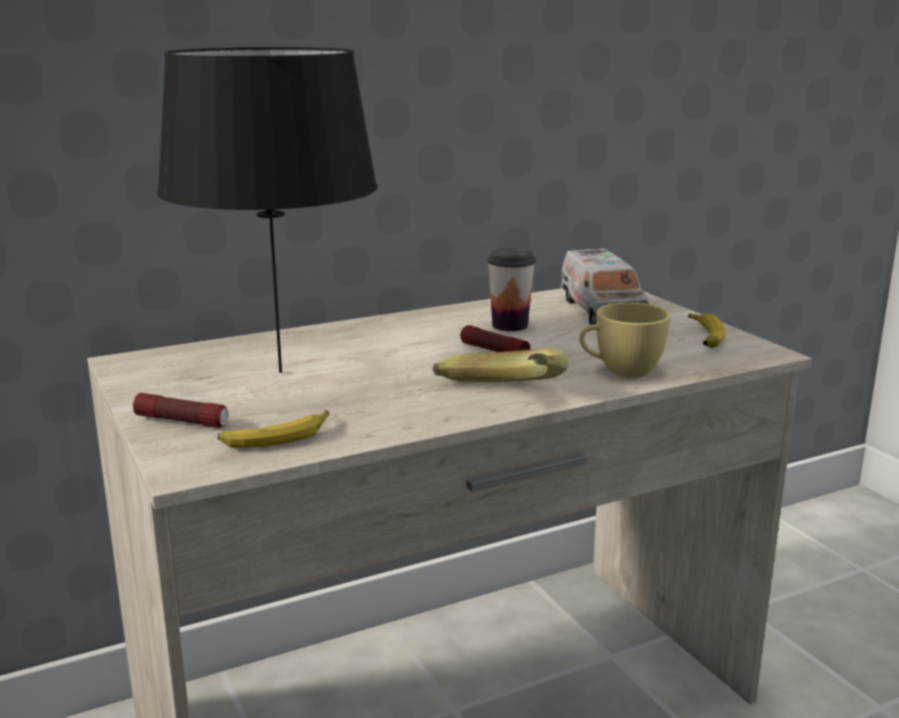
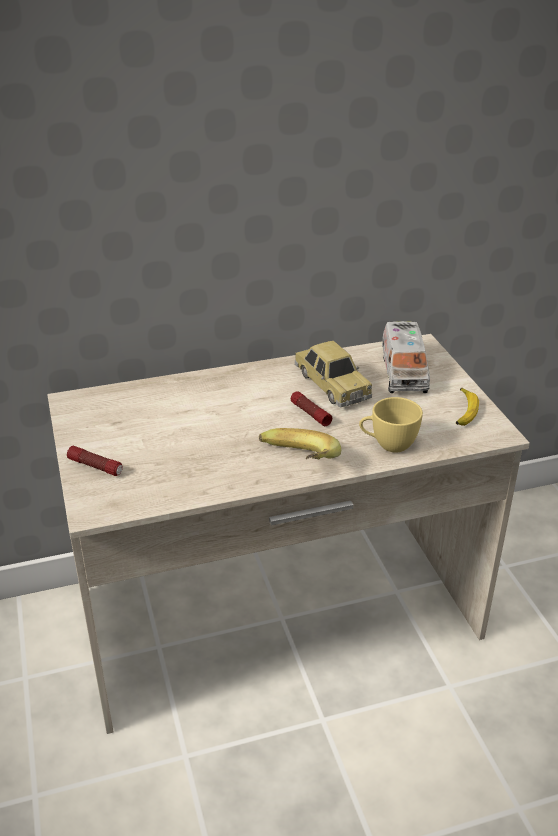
camera: 10 degrees right, 15 degrees up
(276, 438) = (148, 489): banana -> none
(280, 371) = (165, 422): black table lamp -> none
(510, 325) = (331, 384): cup -> toy car

